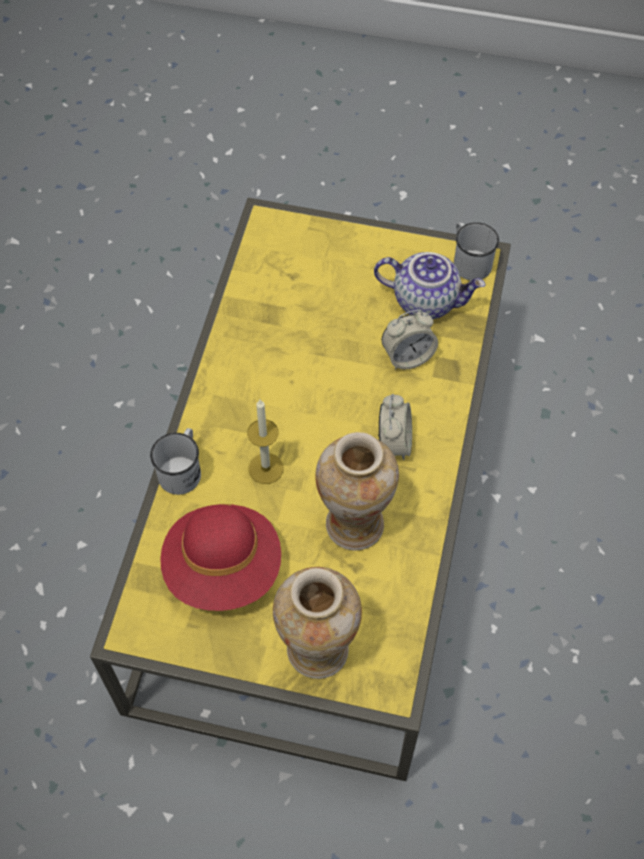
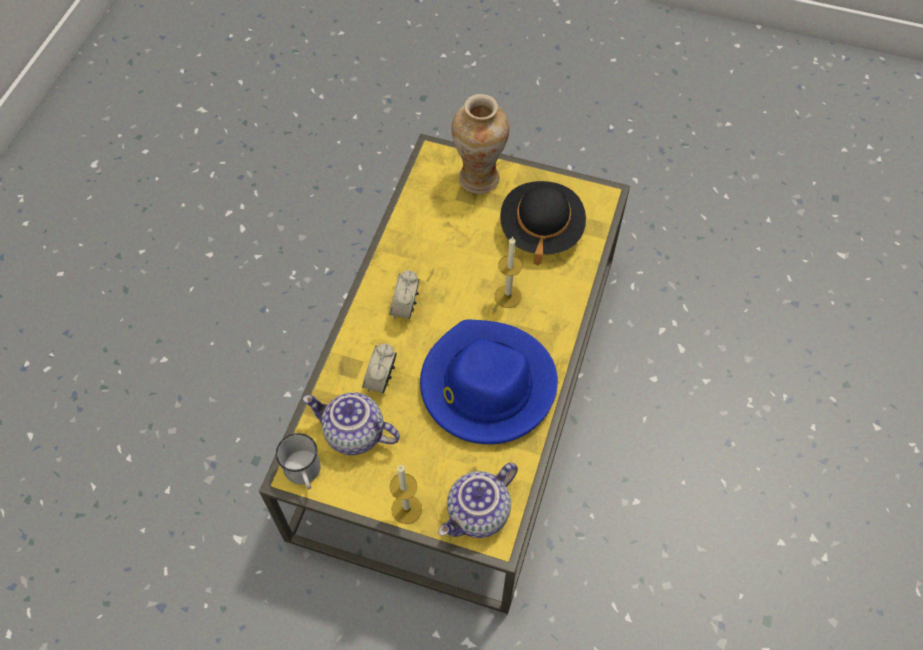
camera: 175 degrees left, 0 degrees up
(182, 469) = (573, 300): white mug -> none
(223, 568) = (541, 230): red hat -> black hat
(284, 239) = (479, 514): none -> teapot
(285, 359) = (486, 385): none -> blue hat
(354, 523) = (444, 252): vase -> none
(358, 238) = (406, 509): none -> candle
(407, 356) = (381, 380): alarm clock -> alarm clock turned 60 degrees counterclockwise

